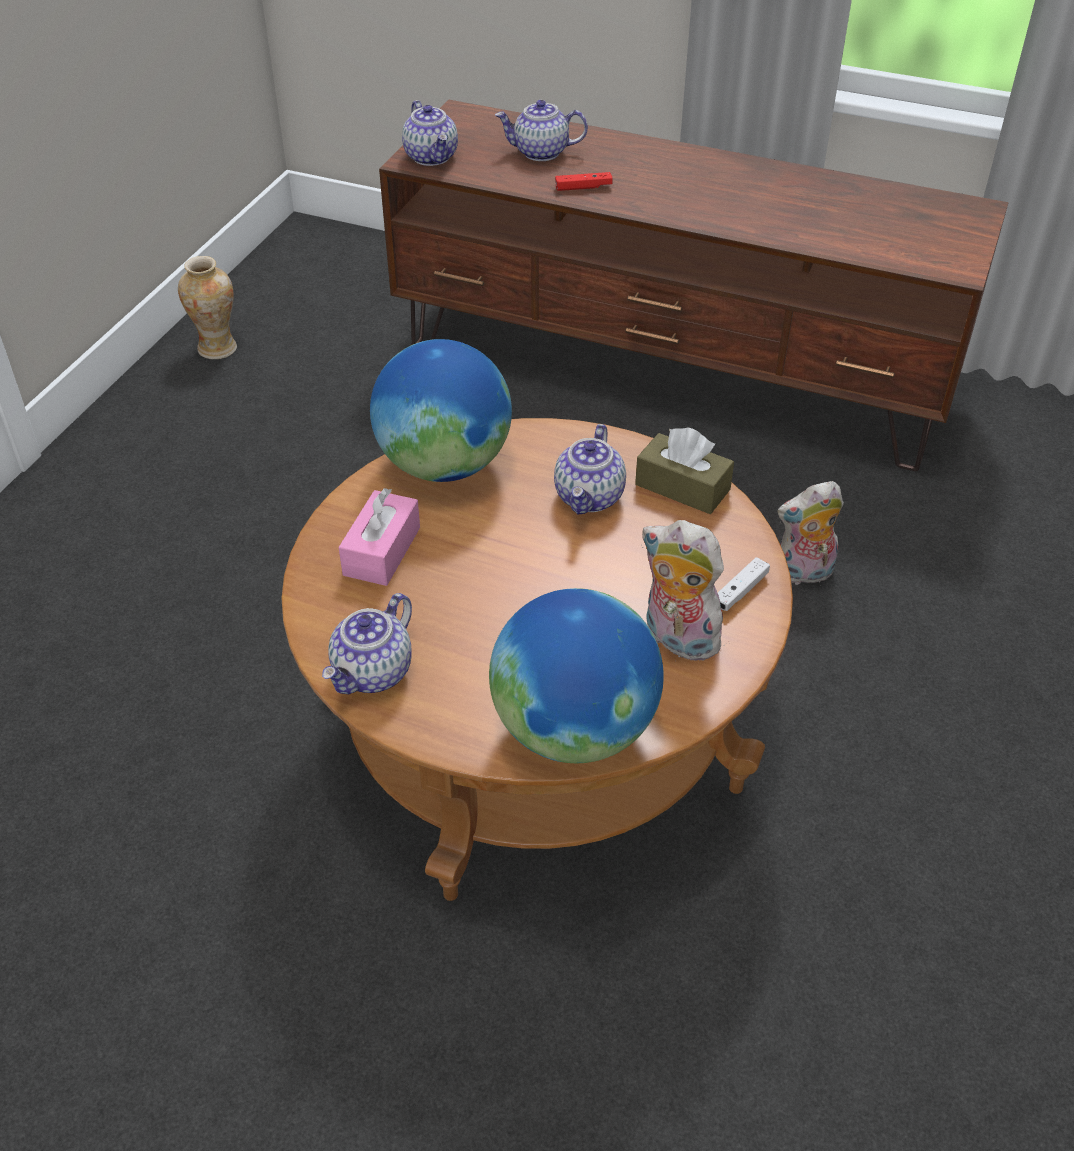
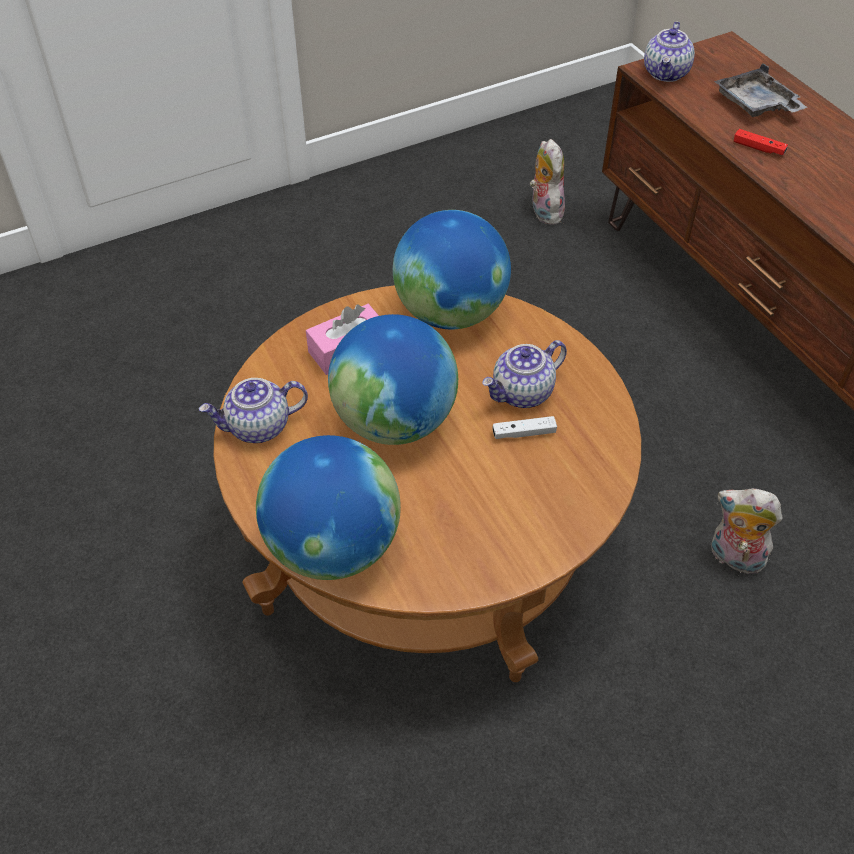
camera: 40 degrees right, 5 degrees up
(217, 349) = (478, 158): vase -> none
(503, 587) = (395, 421): none -> globe
(540, 153) = (756, 105): teapot -> grey tray
(676, 639) = (467, 532): plush toy -> plush toy (543, 211)
(682, 487) = (598, 425): brown tissue box -> none
(740, 591) = (552, 528): white game controller -> white game controller (524, 433)

